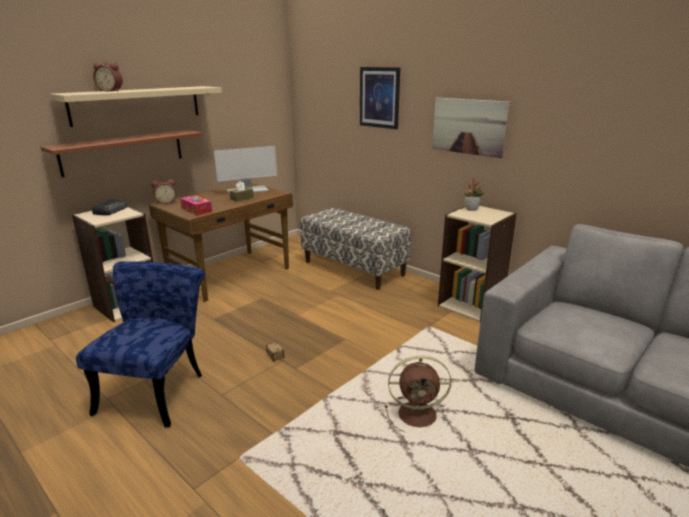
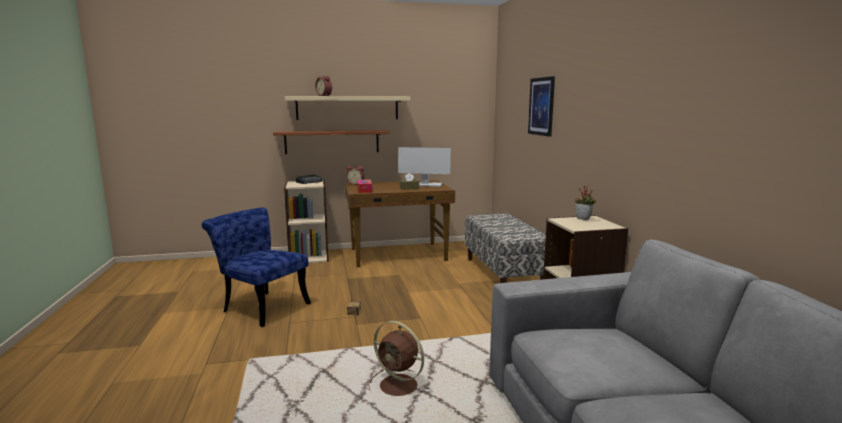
camera: 35 degrees right, 10 degrees down
(157, 388) = (261, 306): blue chair -> blue chair turned 105 degrees counterclockwise
(468, 126) = (596, 131): picture -> none

